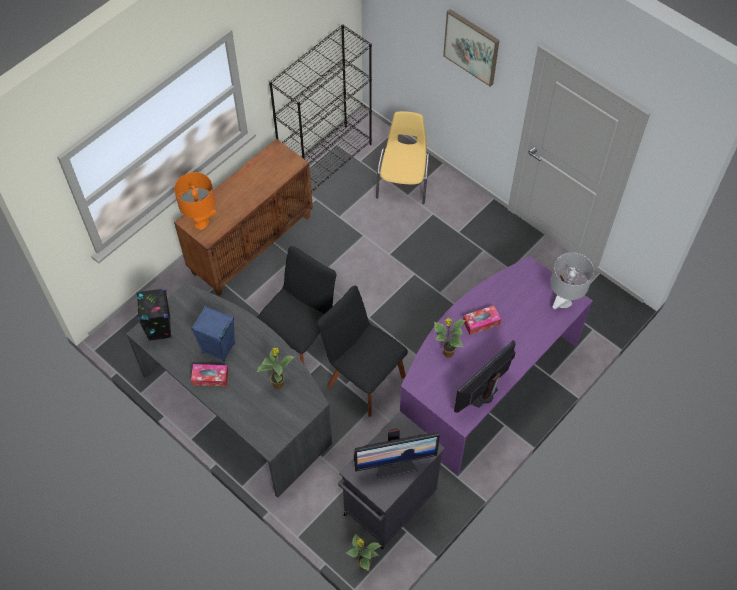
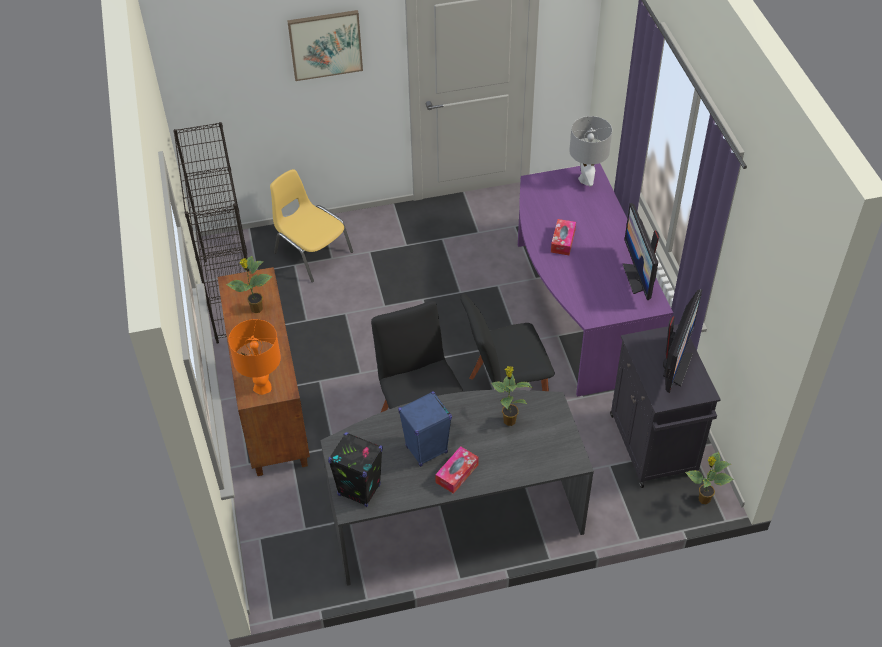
camera: 55 degrees left, 10 degrees down
(447, 352) = (576, 279): potted plant -> potted plant (256, 309)

